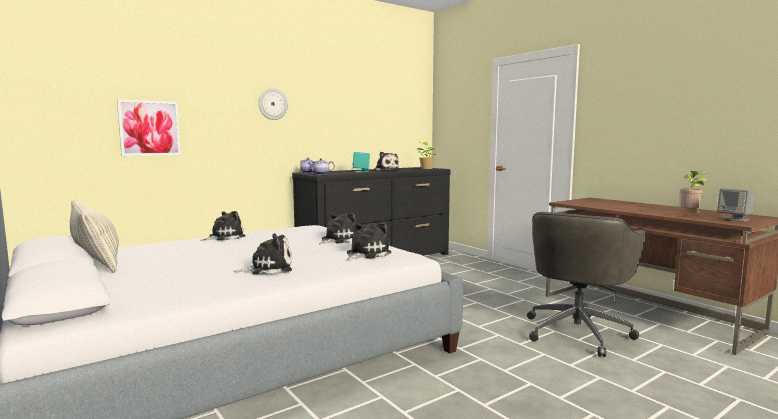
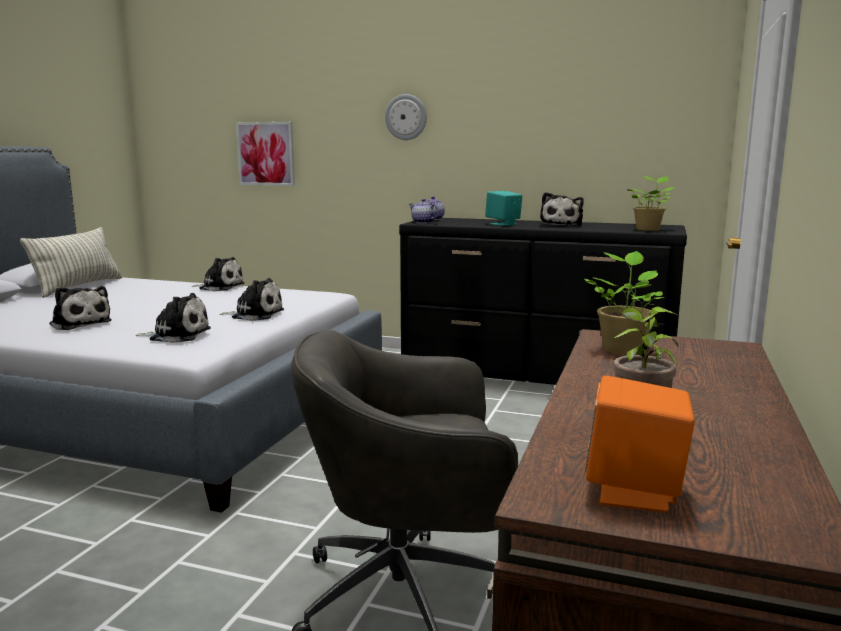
camera: 55 degrees right, 5 degrees up
(585, 203) = (623, 348): none -> potted plant
(735, 219) = (634, 492): grey speaker -> orange speaker

